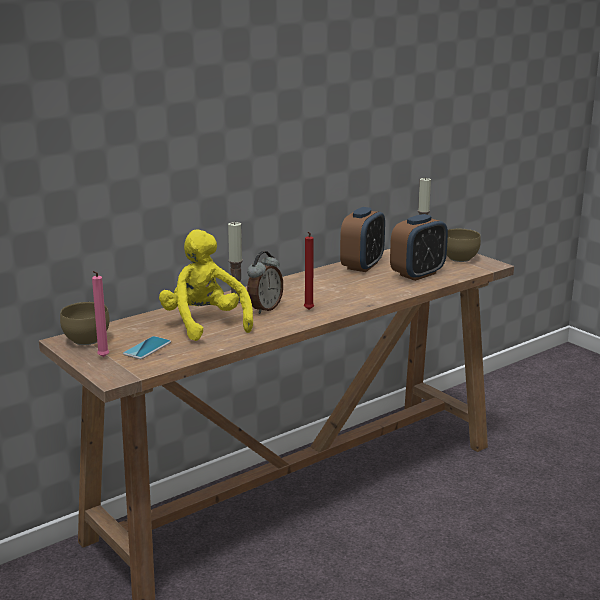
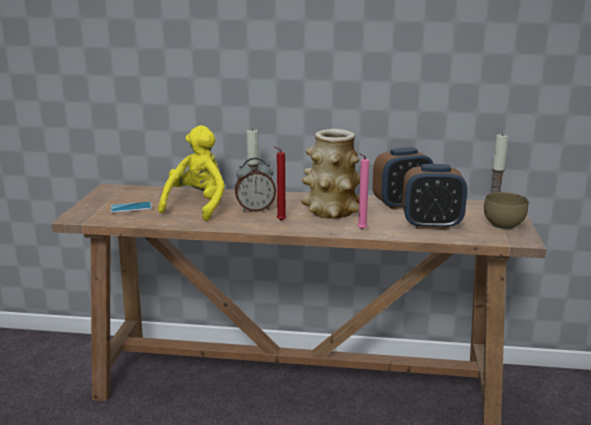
camera: 45 degrees right, 0 degrees up
(88, 340) = (119, 192): brown bowl -> none
(102, 358) = (98, 204): pink candle -> pink candle (360, 230)
(326, 289) = (331, 211): none -> vase

